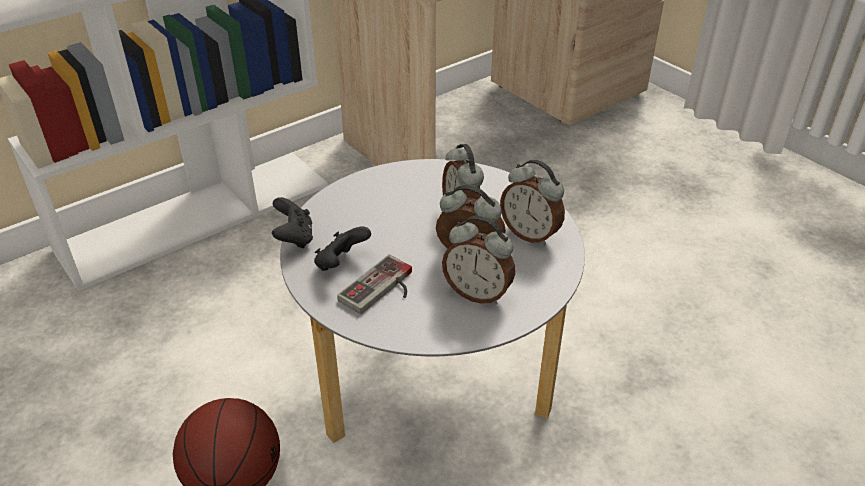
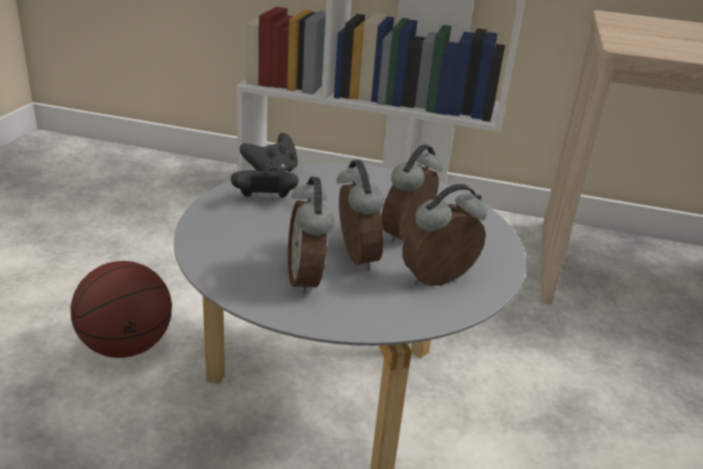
camera: 50 degrees right, 10 degrees down
(383, 290) = (253, 230): game controller -> none
(530, 234) = (440, 282): alarm clock -> alarm clock turned 60 degrees clockwise

